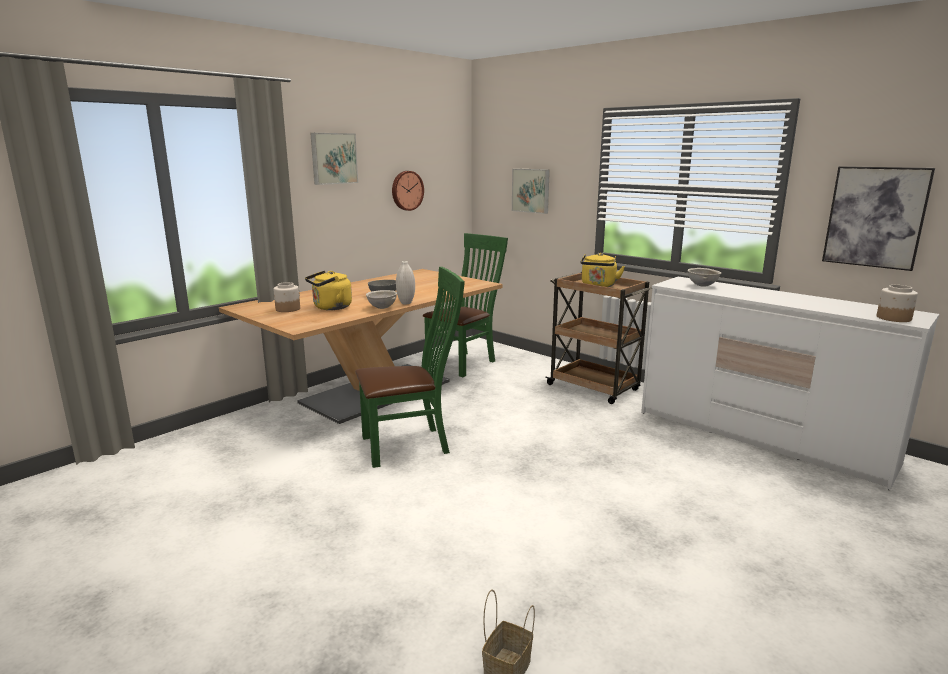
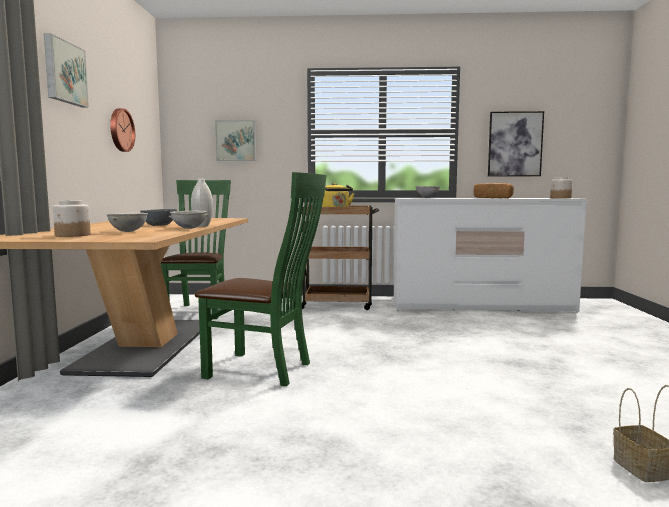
camera: 40 degrees left, 10 degrees down
(330, 308) = (127, 231): yellow kettle -> grey bowl
(411, 445) = (265, 370): green chair -> green chair turned 75 degrees clockwise
(790, 300) = (493, 198): none -> bread

